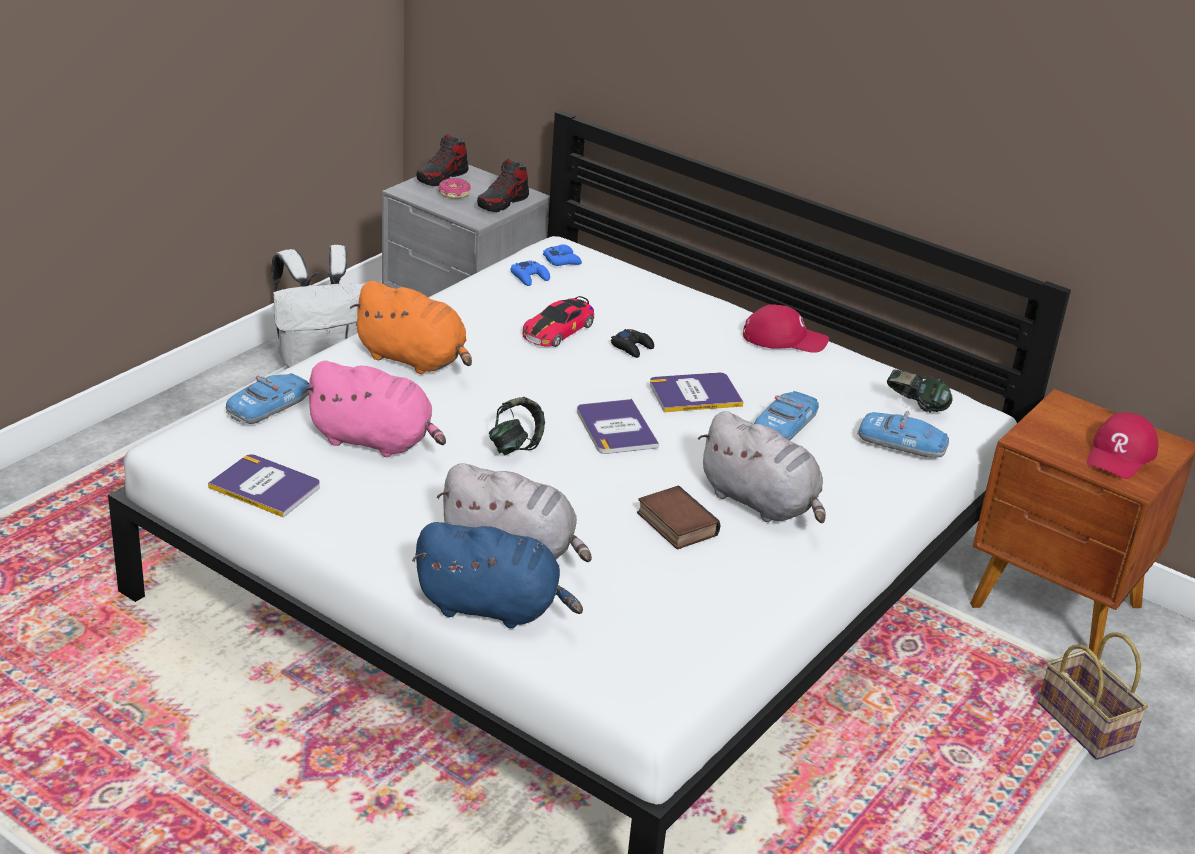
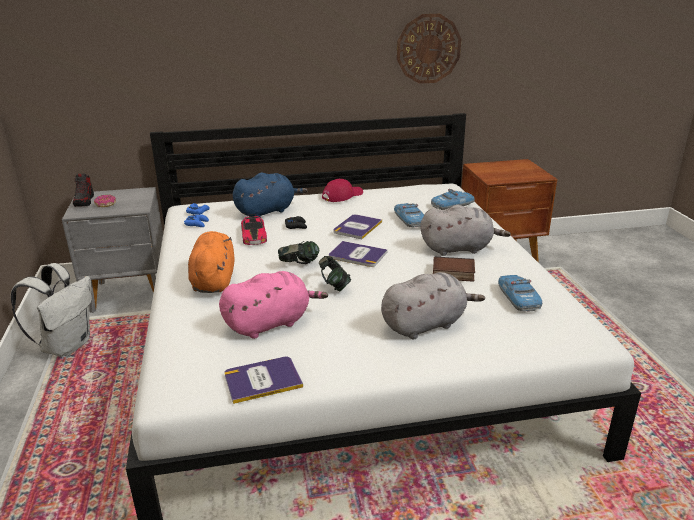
camera: 45 degrees left, 5 degrees down
(269, 407) = (184, 343): toy car -> toy car (518, 298)
(414, 360) = (214, 280): orange plush toy -> orange plush toy turned 75 degrees counterclockwise
(493, 608) = (471, 351): blue plush toy -> blue plush toy (267, 211)
(502, 202) = (138, 198): shoe -> none
(915, 408) = (429, 194): headphones -> headphones (299, 265)
(1029, 138) = (428, 49): none -> wall clock
(1087, 726) = (572, 284): basket -> none
(1120, 455) = (521, 171): red cap -> none

